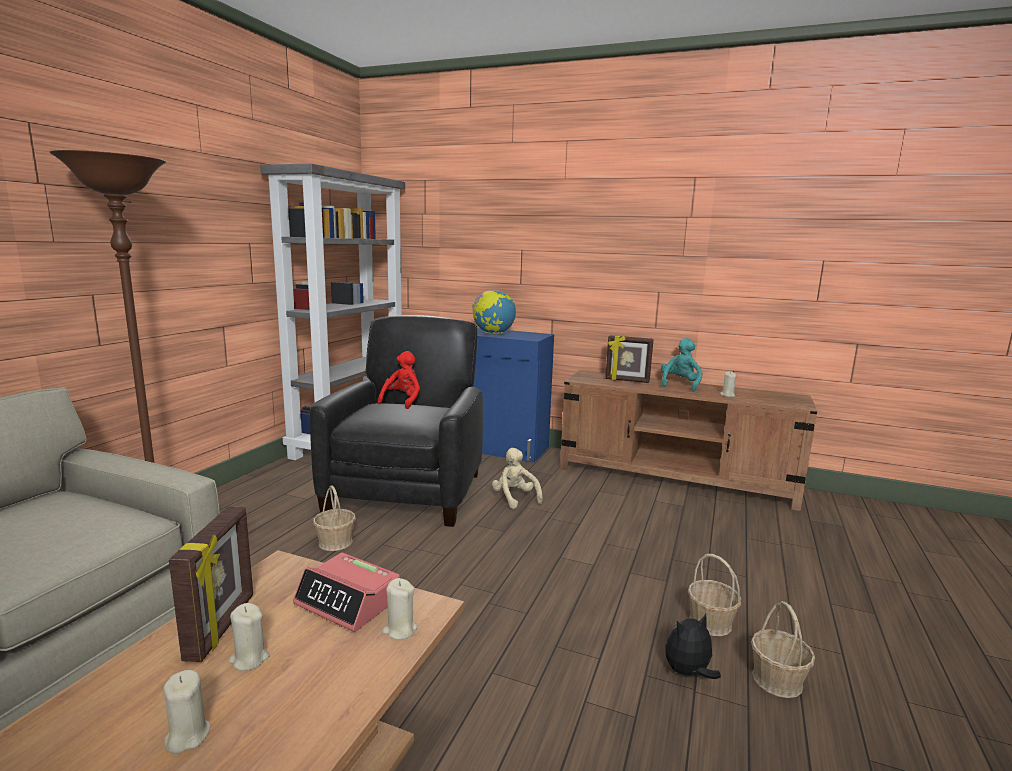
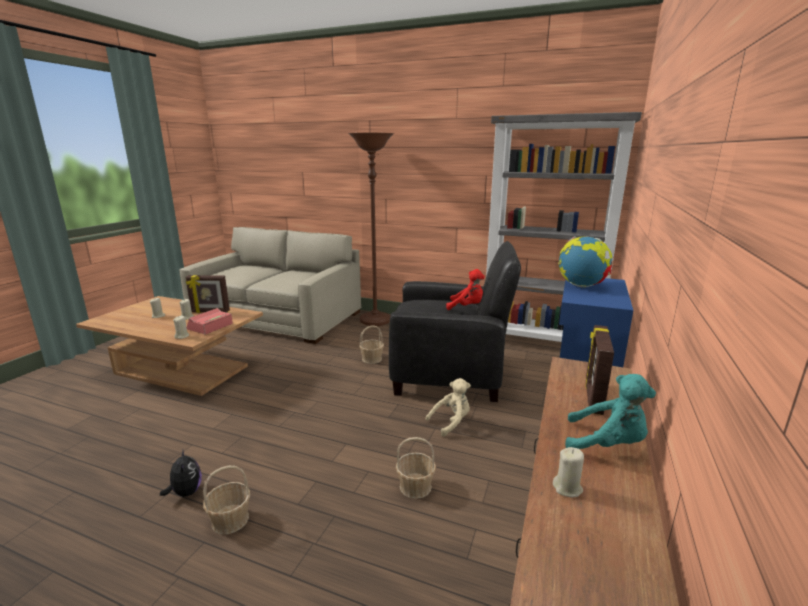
camera: 90 degrees right, 5 degrees up
(777, 680) = (148, 544): basket -> basket (415, 486)

